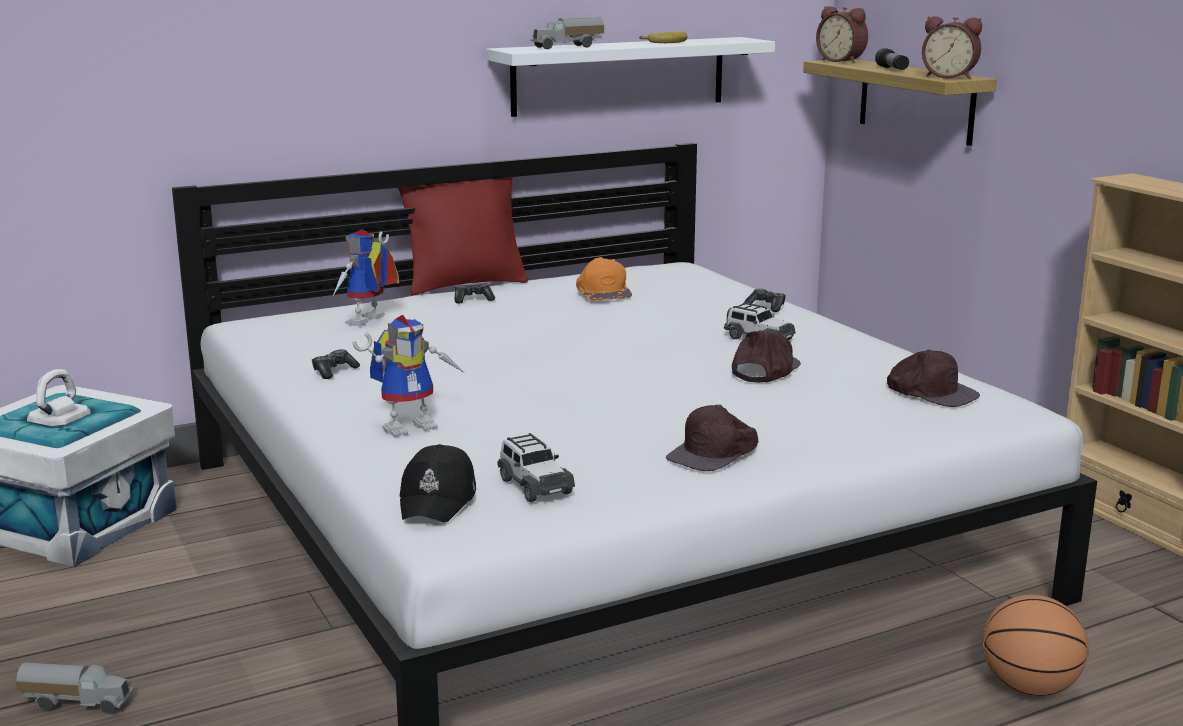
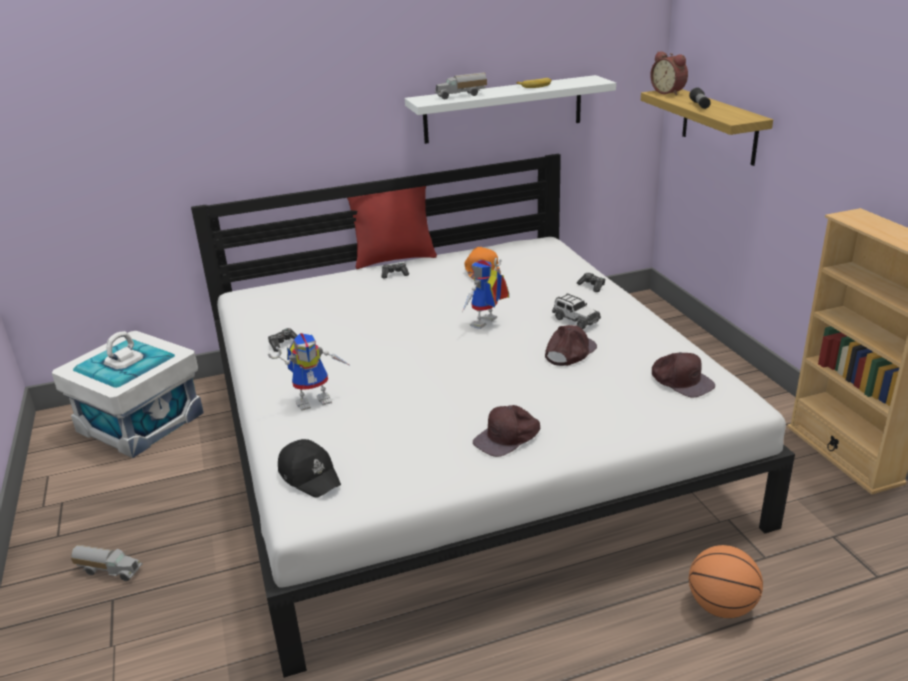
camera: 10 degrees right, 10 degrees up
(368, 322) = (320, 296): toy robot -> toy robot (486, 324)
(439, 500) = (310, 475): black cap -> black cap turned 60 degrees counterclockwise
(534, 485) = (375, 464): toy car -> none
(950, 77) = (737, 117): alarm clock -> none

